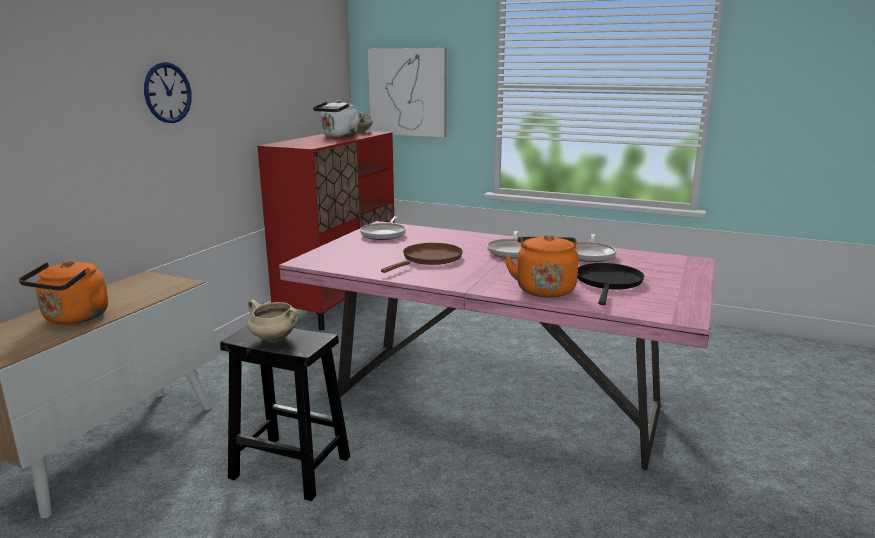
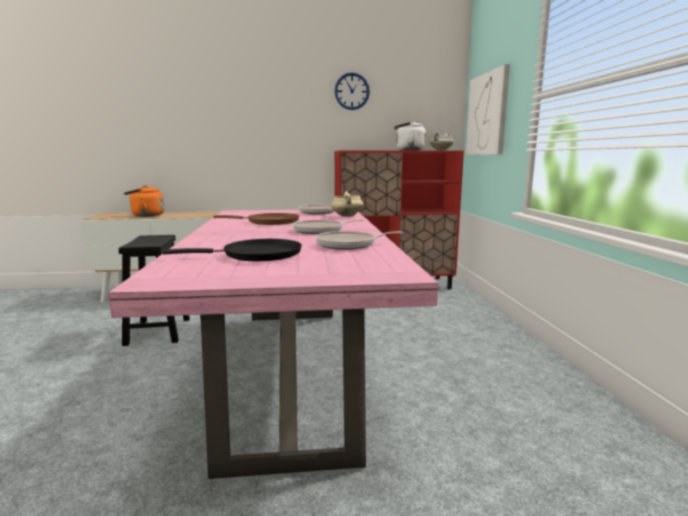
camera: 60 degrees right, 5 degrees down
(167, 93) = (259, 109): wall clock -> wall clock (352, 91)
(273, 338) = (147, 240): beige cooking pot -> beige cooking pot (346, 216)
(544, 289) = (215, 244): orange kettle -> none

